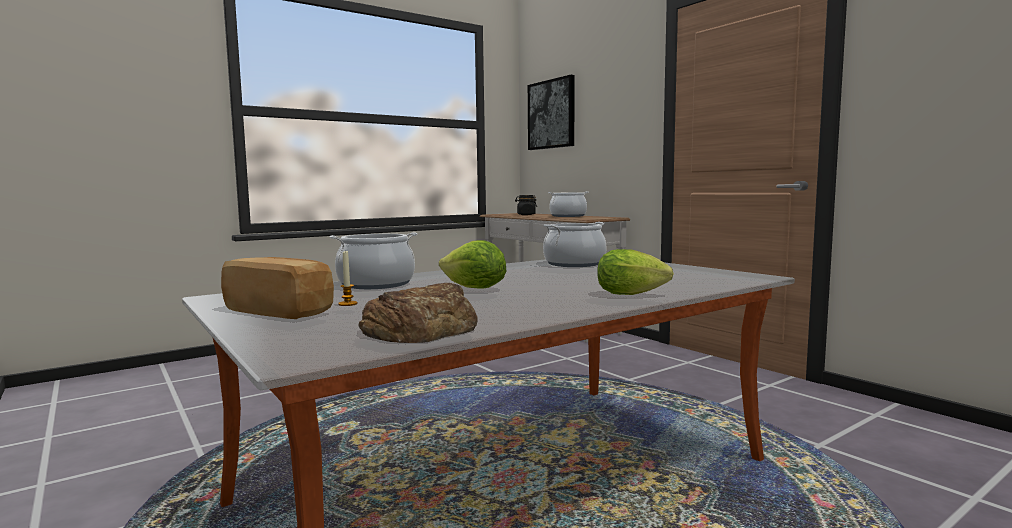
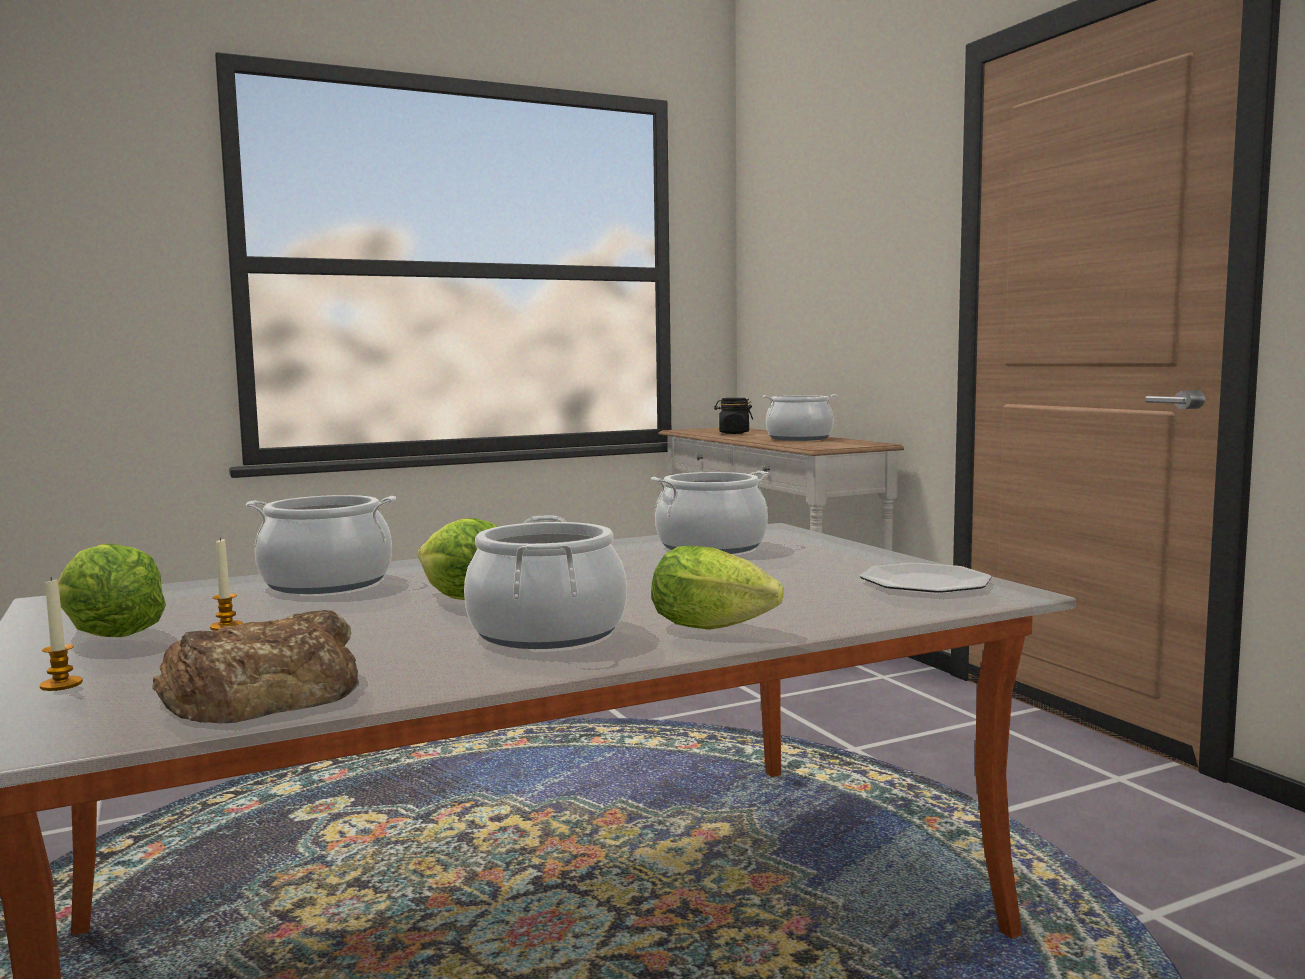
camera: 10 degrees right, 0 degrees up
(280, 311) = (109, 637): bread -> lettuce
(287, 332) = (61, 685): none -> candle
(543, 299) = (548, 632): none -> cooking pot
(551, 114) = (784, 254): picture -> none
(711, 274) = (924, 582): none -> plate

